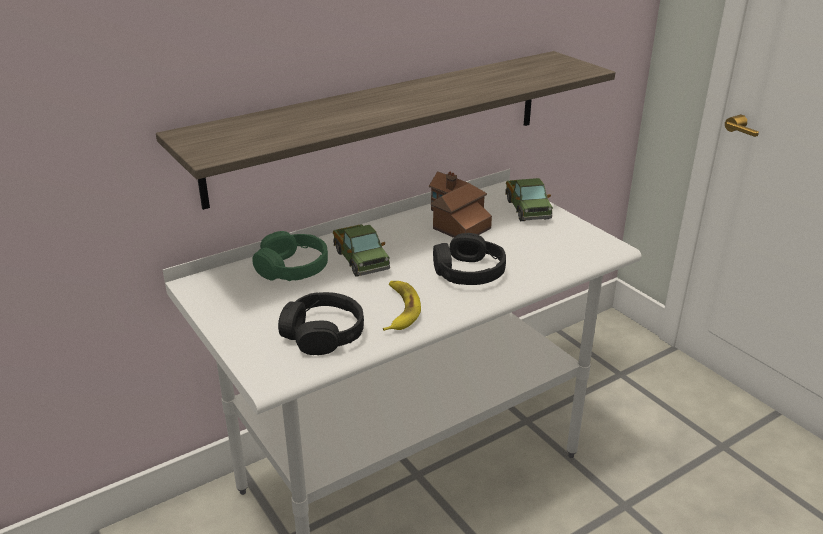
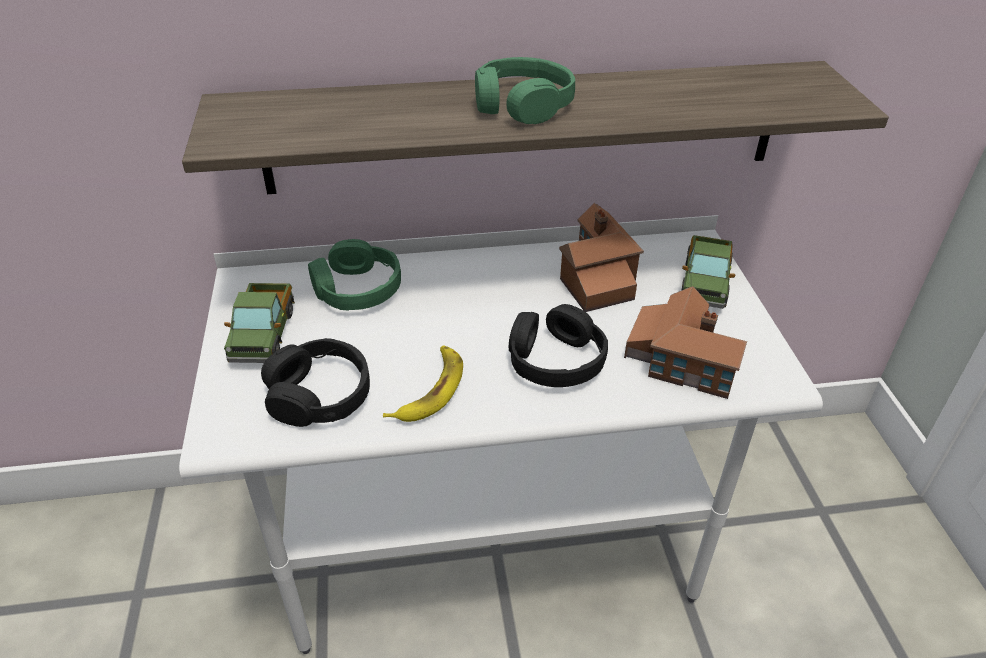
camera: 25 degrees right, 10 degrees up
(361, 261) = (439, 302): toy truck -> toy truck (264, 335)
(398, 100) = (522, 105): none -> green headphones
(545, 252) = (680, 359): none -> toy house

